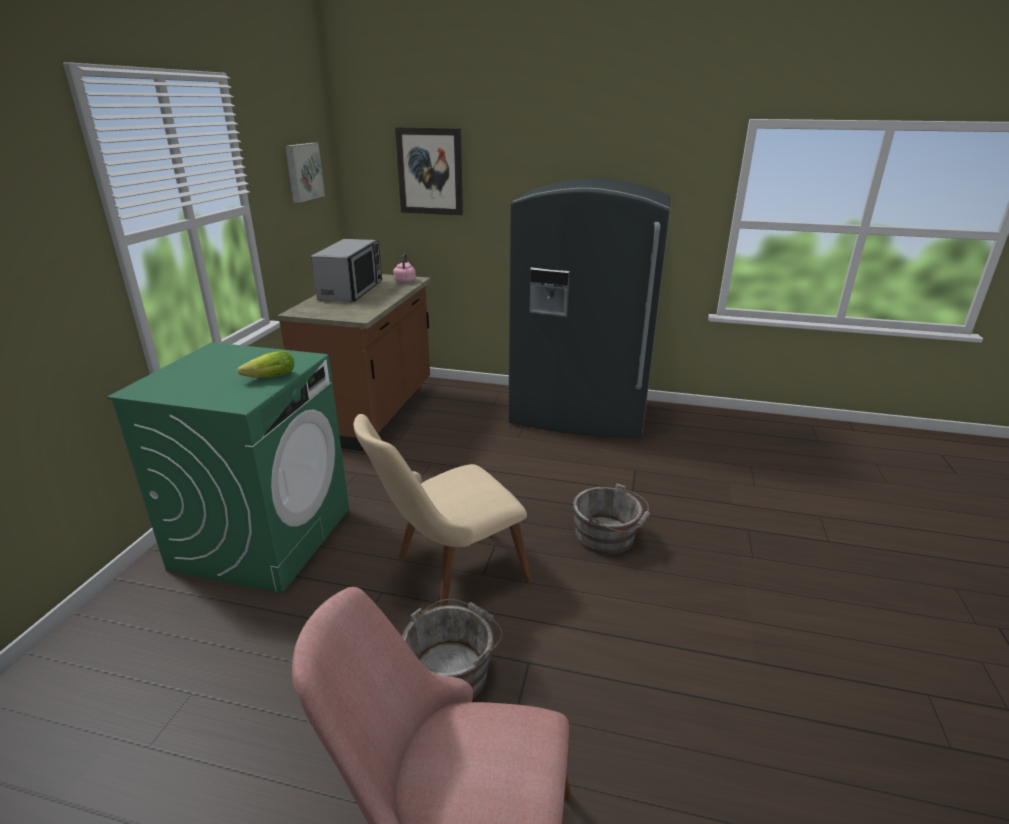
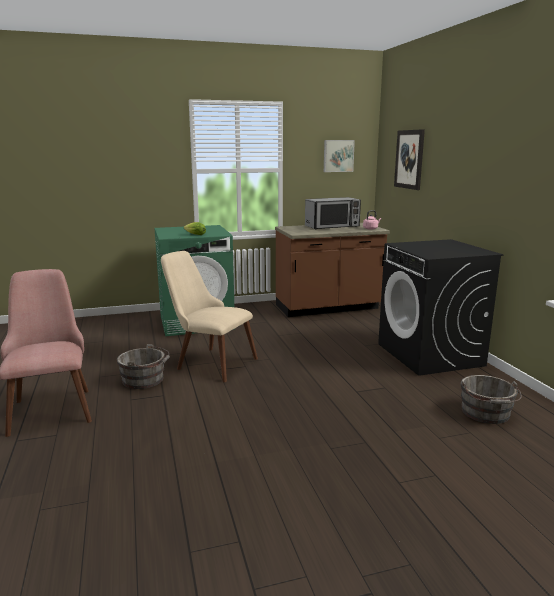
camera: 60 degrees right, 10 degrees down
(579, 414) = (430, 355): grey fridge -> black washing machine
(608, 537) = (290, 394): grey bucket -> grey bucket (486, 413)

